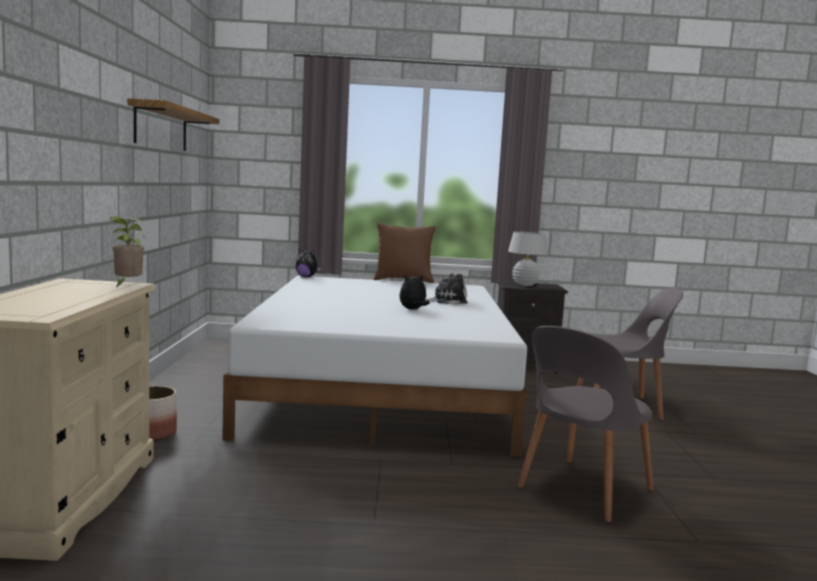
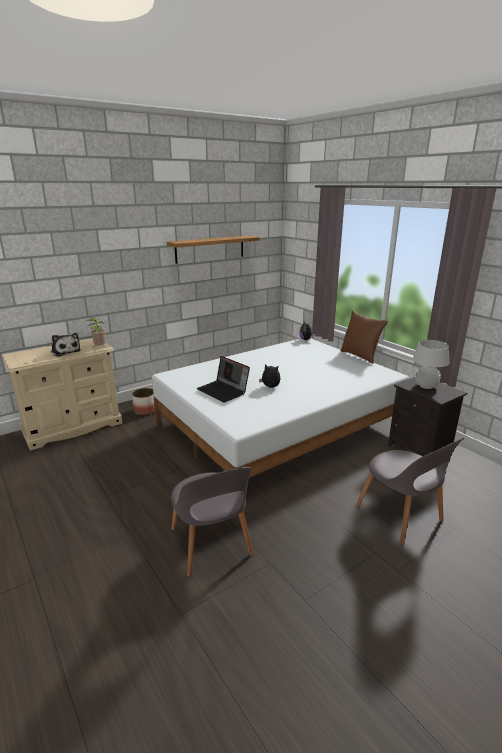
camera: 55 degrees right, 15 degrees up
(381, 320) = (224, 391): none -> laptop
(447, 301) = (319, 385): plush toy -> plush toy (65, 351)
(582, 490) = (211, 544): grey chair -> grey chair turned 120 degrees counterclockwise

